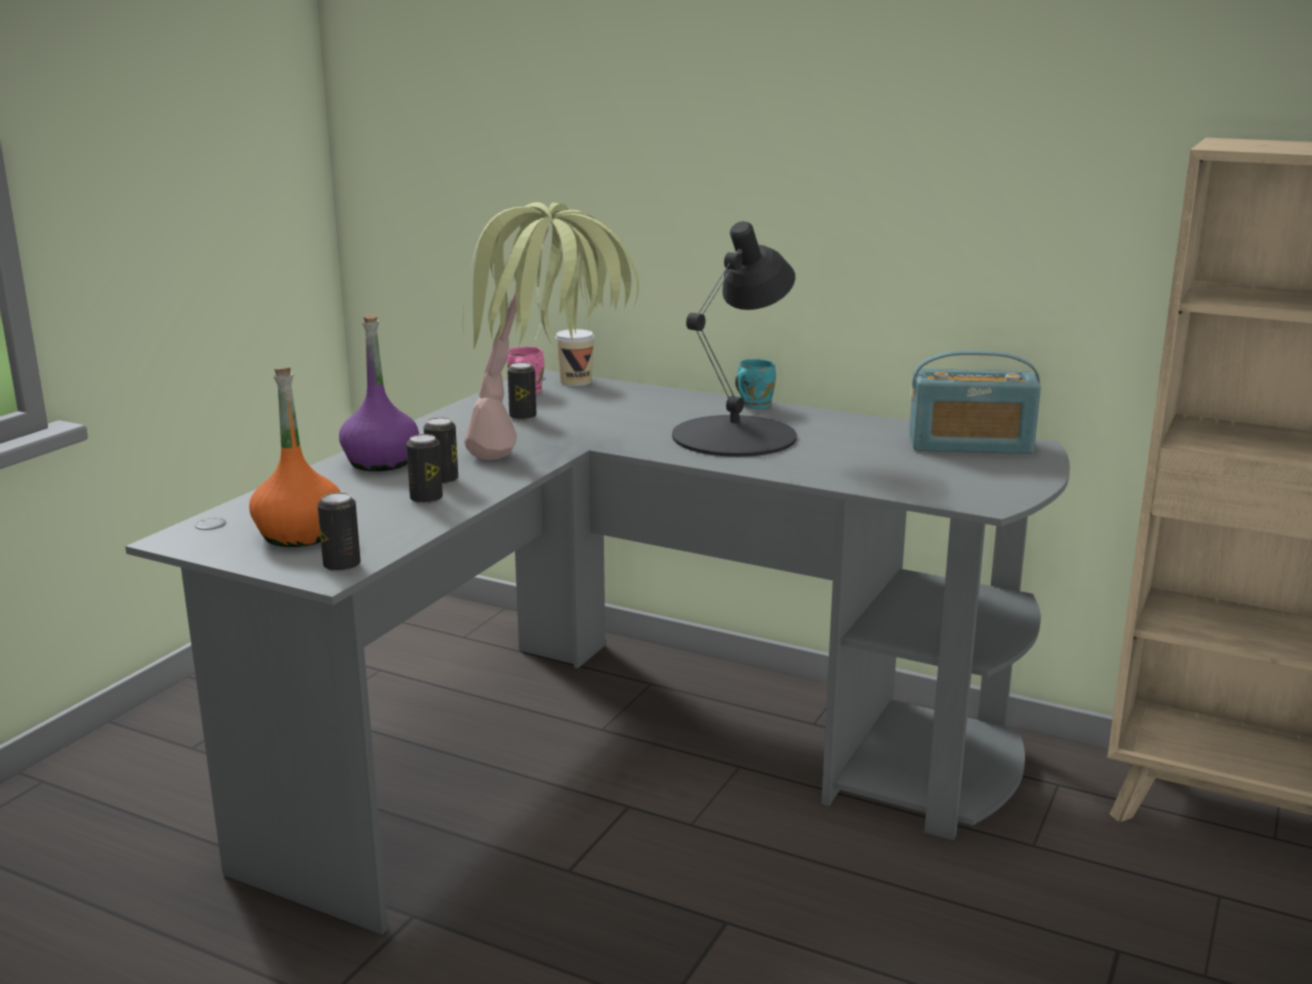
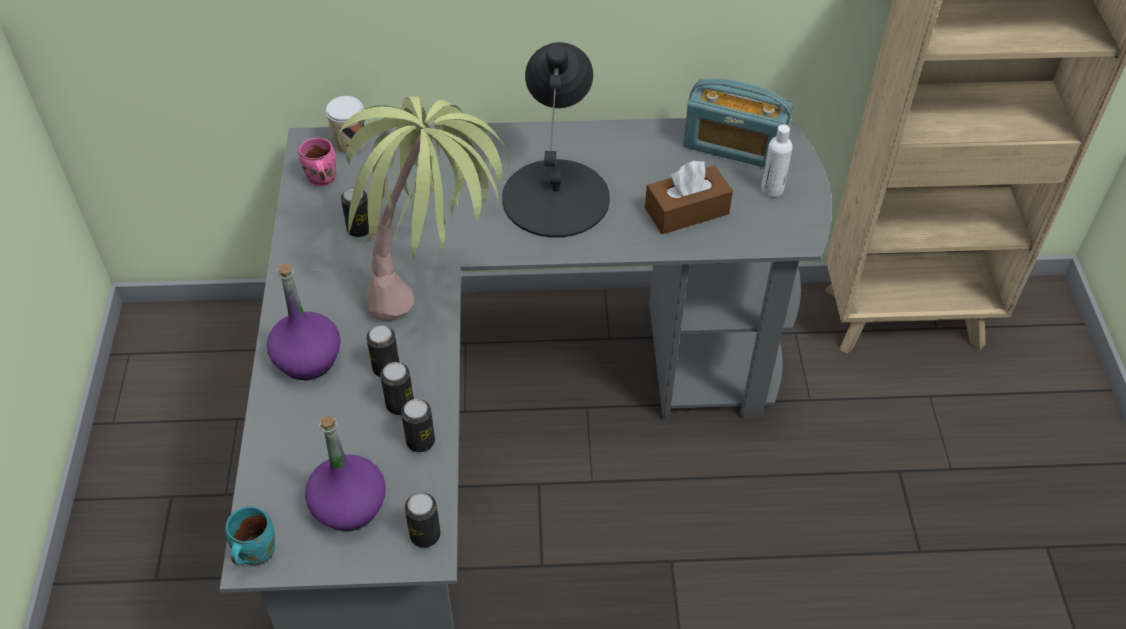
camera: 30 degrees left, 30 degrees up
(299, 535) = (349, 506): orange bottle -> purple bottle
(415, 520) = (420, 441): none -> can
(752, 405) = (530, 135): turquoise mug -> turquoise mug (254, 552)
(868, 466) = (686, 211): none -> brown tissue box
(970, 445) = (733, 146): radio -> radio turned 45 degrees clockwise
(986, 473) = (772, 189): none -> white bottle

